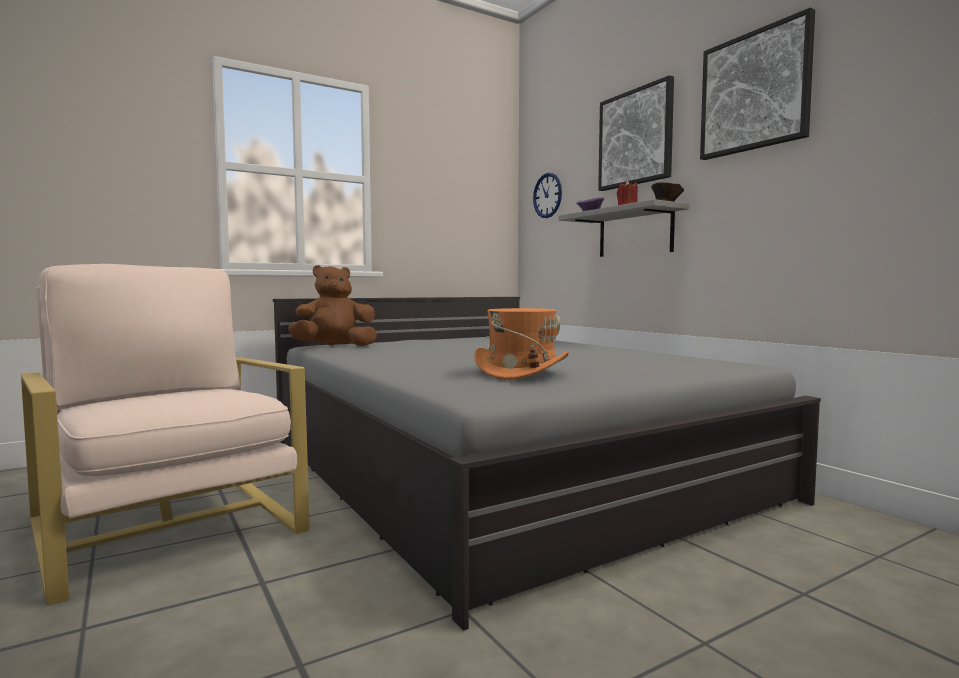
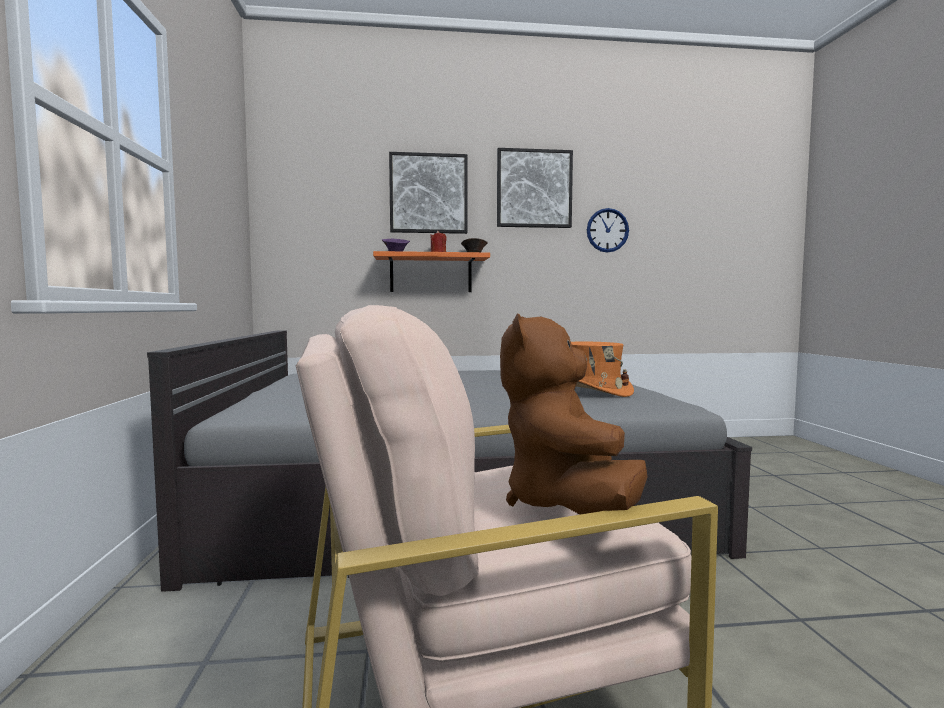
camera: 65 degrees left, 0 degrees up
(335, 347) = (279, 412): brown plush toy -> brown plush toy (566, 505)
(547, 195) = (307, 224): wall clock -> wall clock (607, 230)
(635, 233) = (431, 274): grey shelf -> orange shelf

